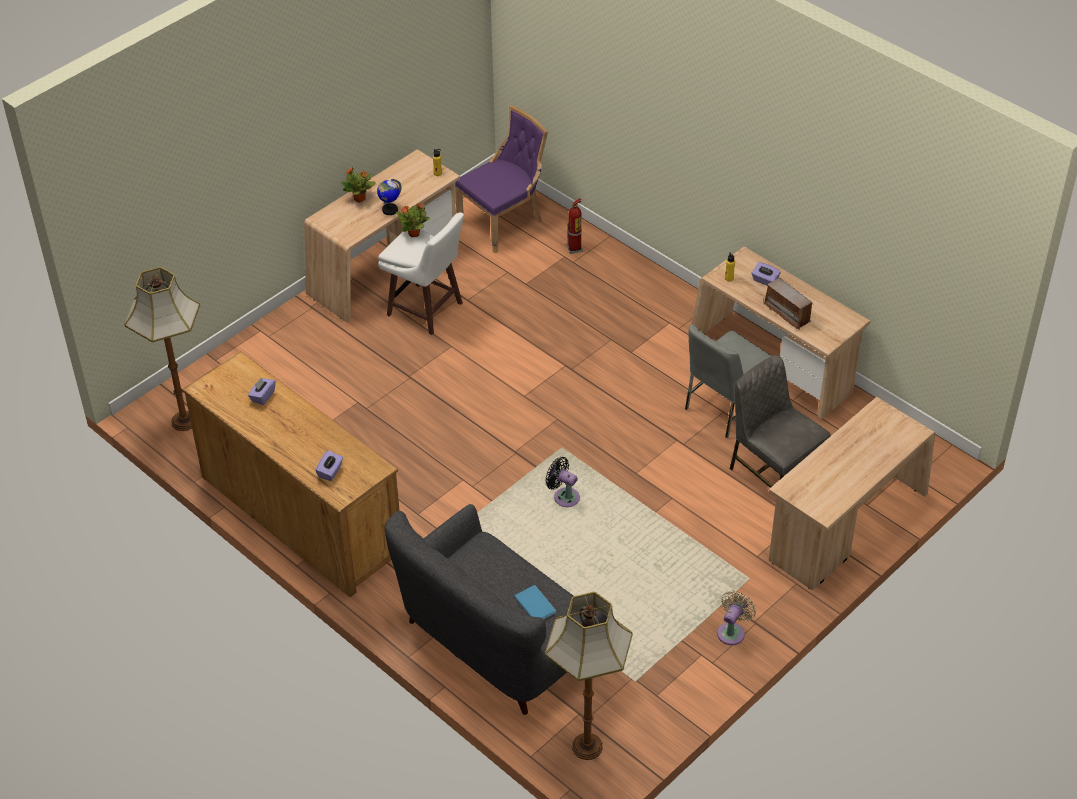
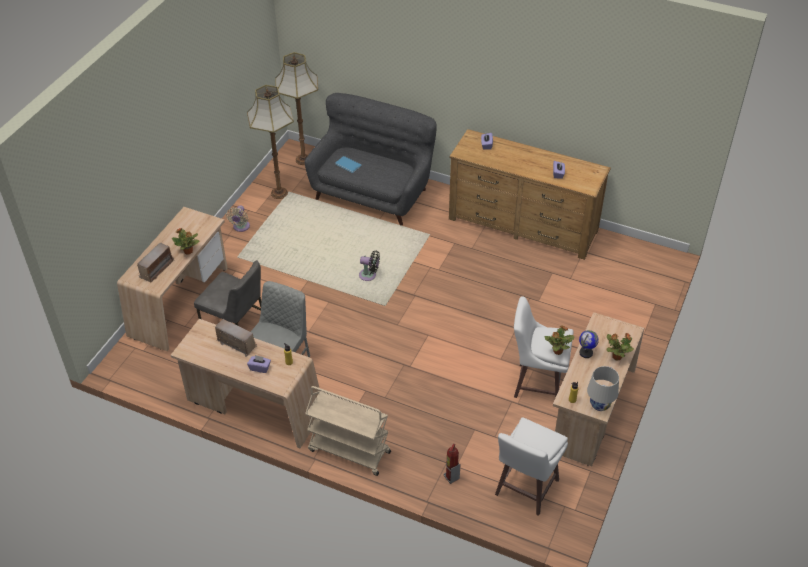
camera: 160 degrees right, 0 degrees up
(185, 422) = (637, 259): floor lamp -> floor lamp (278, 193)
(413, 163) = (600, 405): none -> white table lamp
(504, 222) = (525, 488): purple chair -> white stool
(675, 296) = (348, 451): none -> beige cart
(829, 449) = (188, 251): none -> potted plant
(877, 434) = (157, 269): none -> radio

